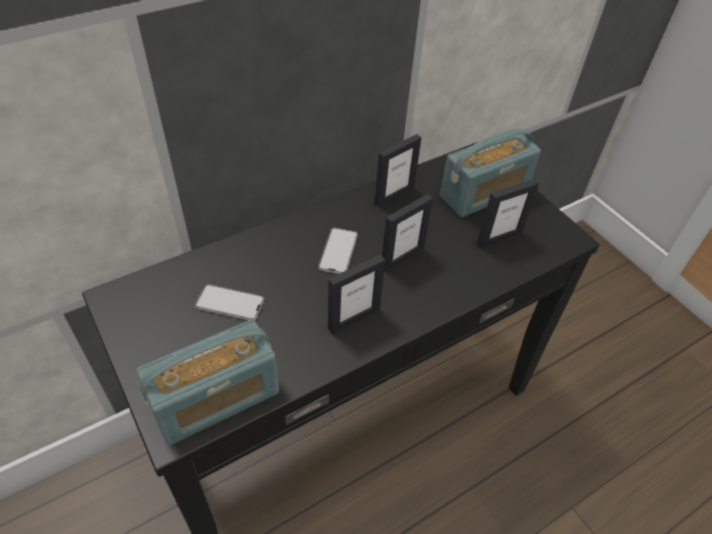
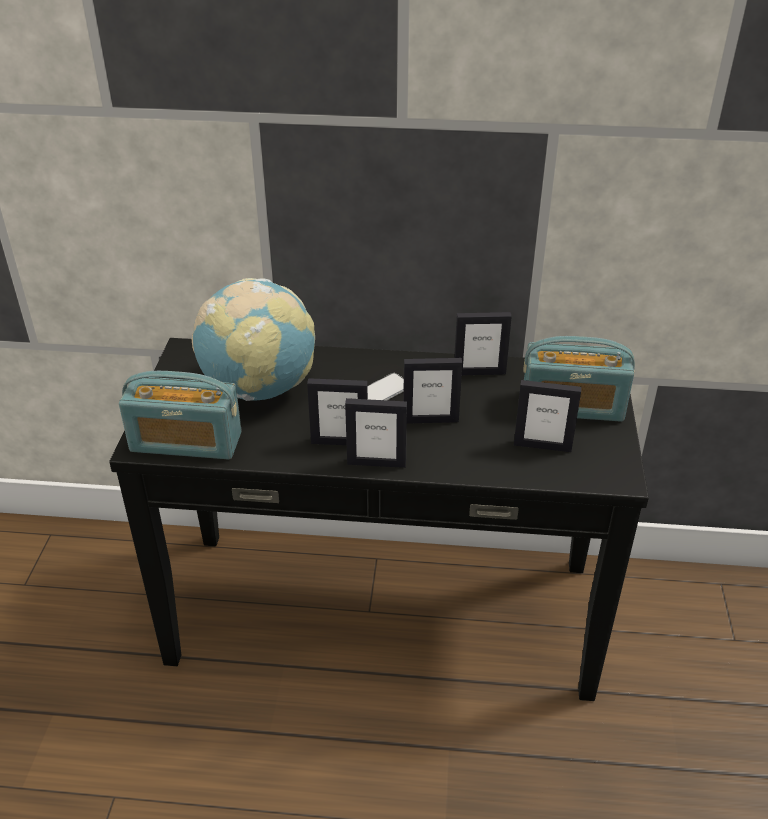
camera: 40 degrees right, 10 degrees down
(230, 303) = (259, 388): phone -> globe
(402, 321) = (376, 463): none -> picture frame

